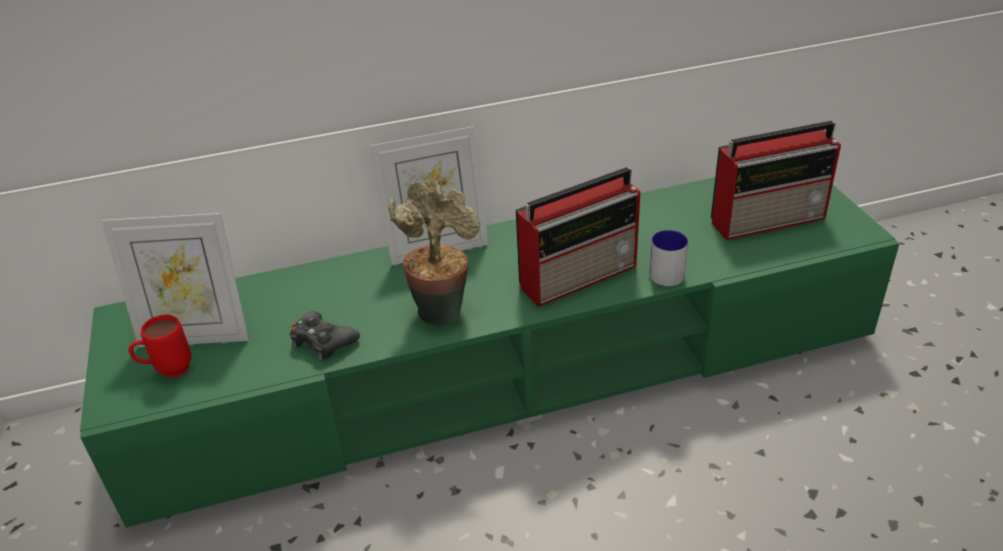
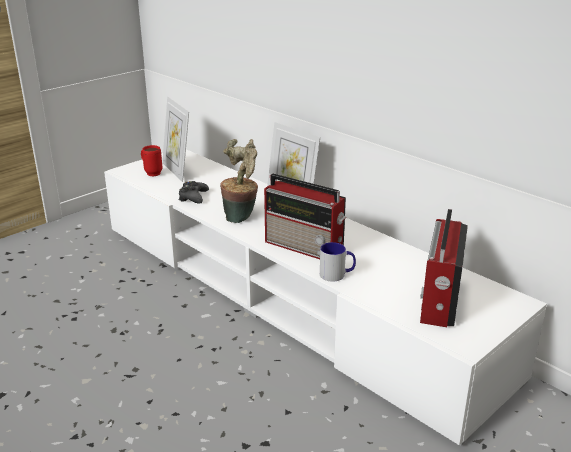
camera: 60 degrees right, 10 degrees down
(509, 369) = (286, 295): green tv stand -> white tv stand
(770, 219) = (439, 301): radio -> radio turned 60 degrees clockwise

